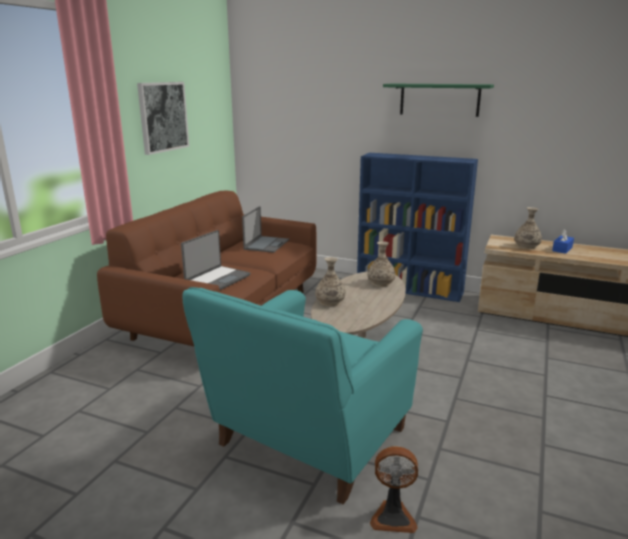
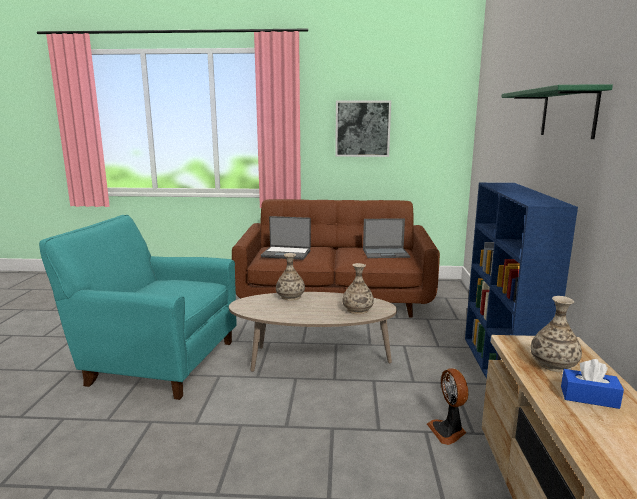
camera: 70 degrees right, 5 degrees down
(393, 516) = (66, 407): fan -> fan (448, 431)

